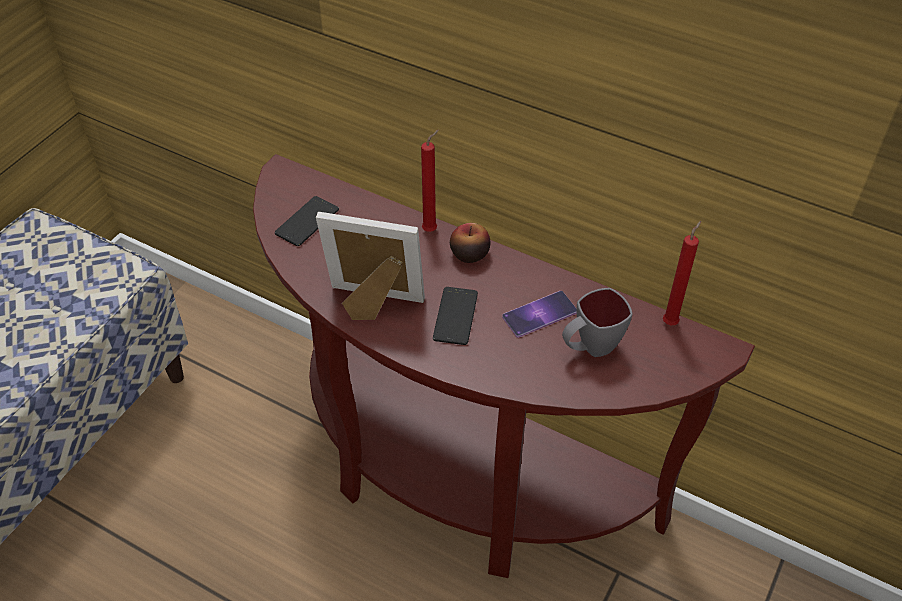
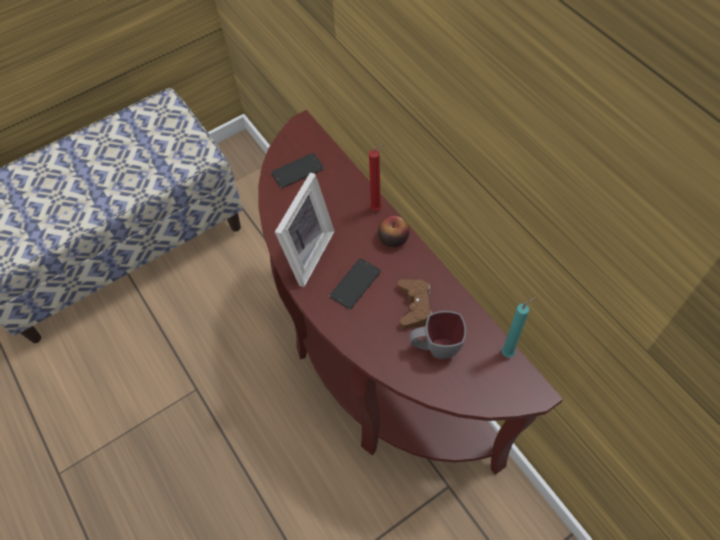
camera: 30 degrees right, 10 degrees up
(373, 306) = (305, 253): picture frame -> picture frame turned 75 degrees clockwise
(539, 314) = (415, 306): phone -> brown game controller
(671, 322) = (509, 352): red candle -> turquoise candle

